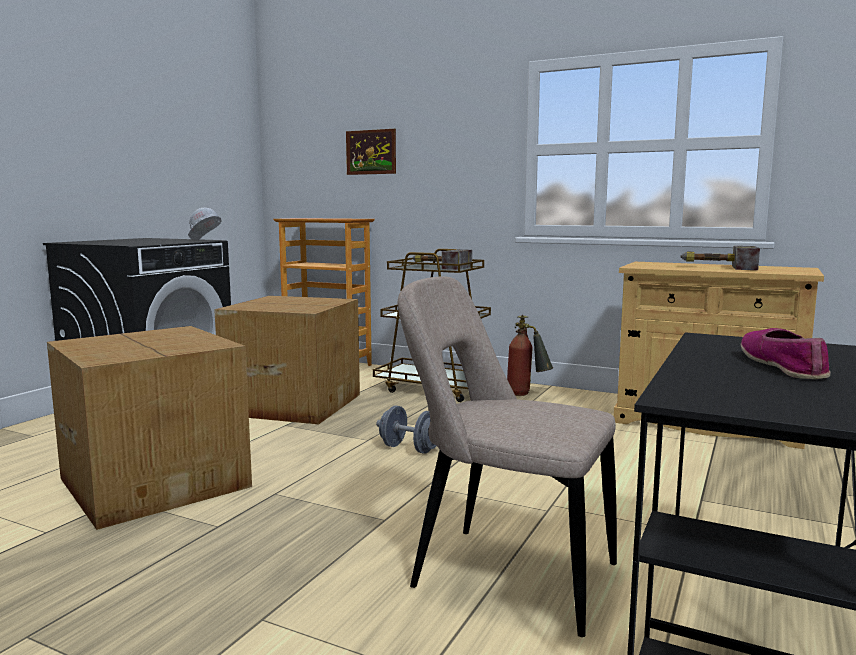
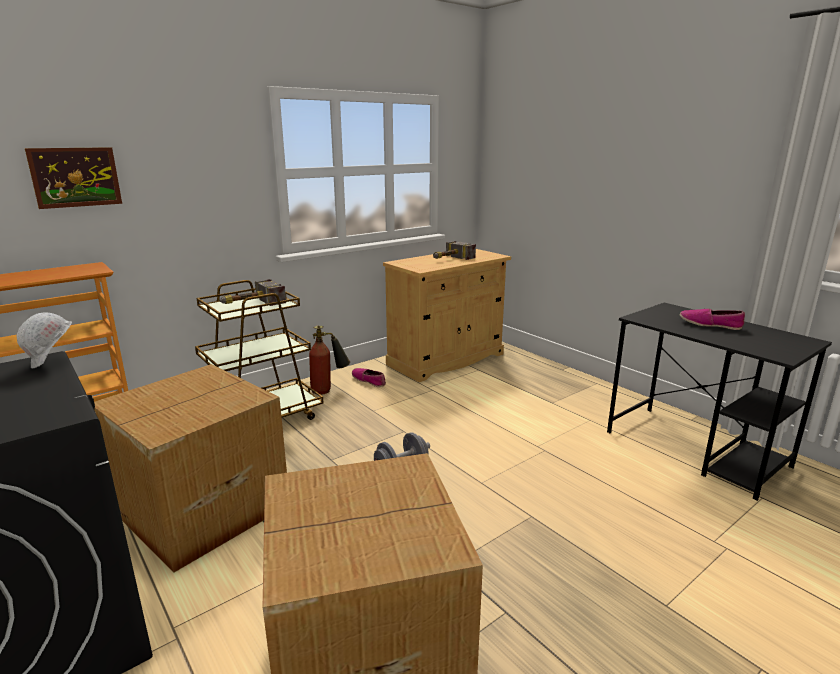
camera: 65 degrees left, 10 degrees up
(505, 574) = (623, 490): beige chair -> none
(574, 403) = (369, 380): none -> shoe

